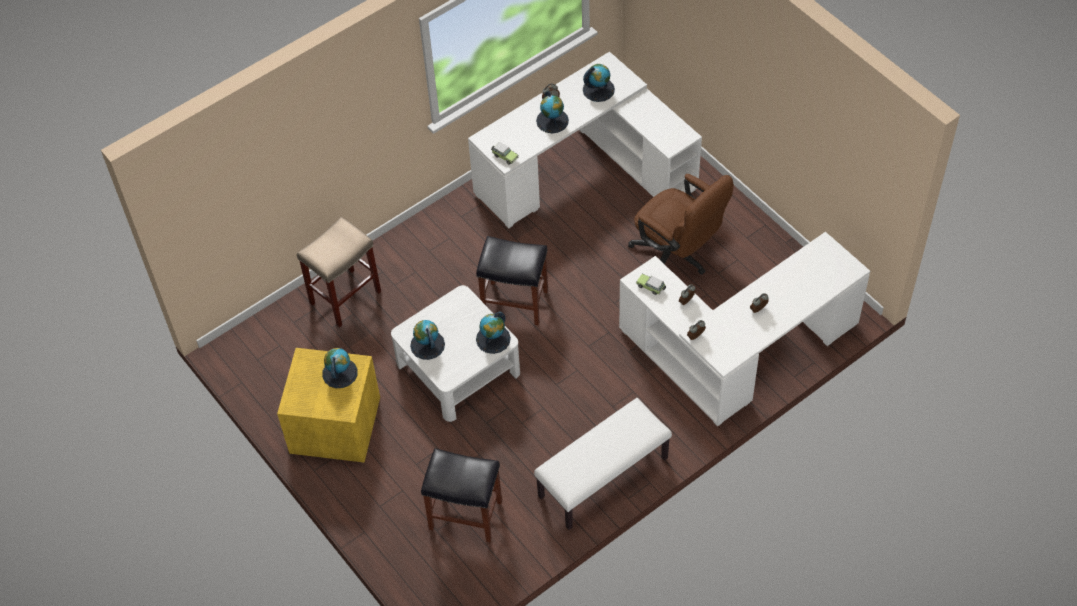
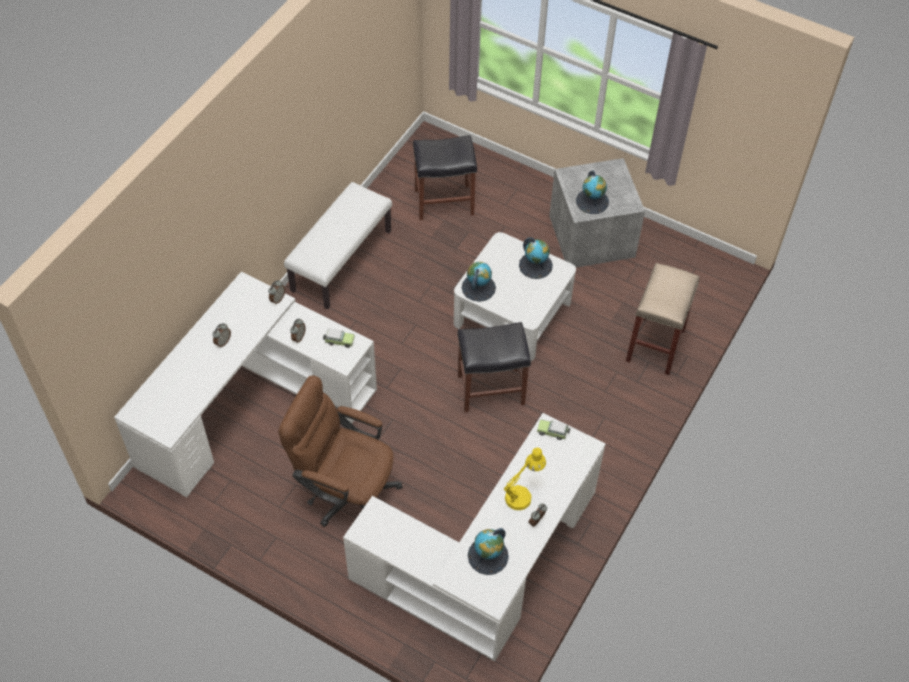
camera: 155 degrees right, 0 degrees up
(333, 426) = (592, 235): yellow storage box -> grey storage box
(552, 121) = (522, 495): globe -> yellow table lamp

